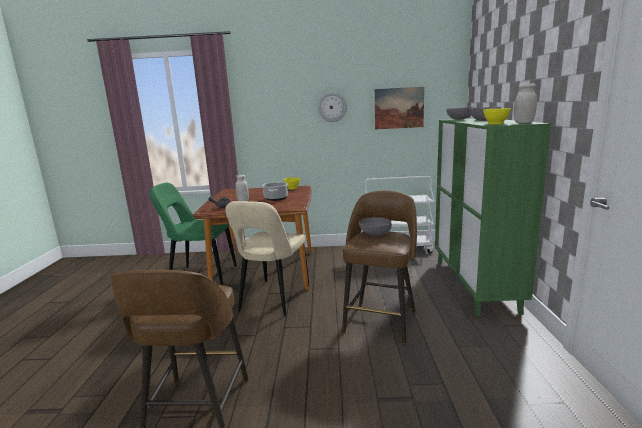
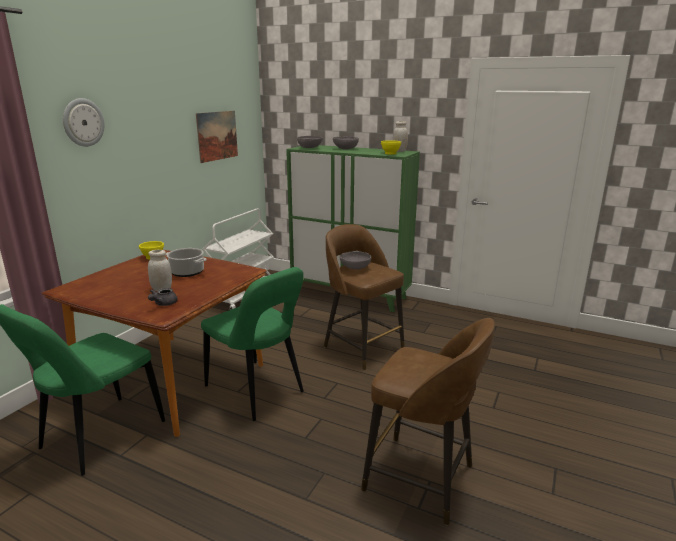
camera: 65 degrees left, 5 degrees up
(273, 299) = (257, 391): beige chair -> green chair
(332, 107) = (158, 138): wall clock -> wall clock (83, 122)

